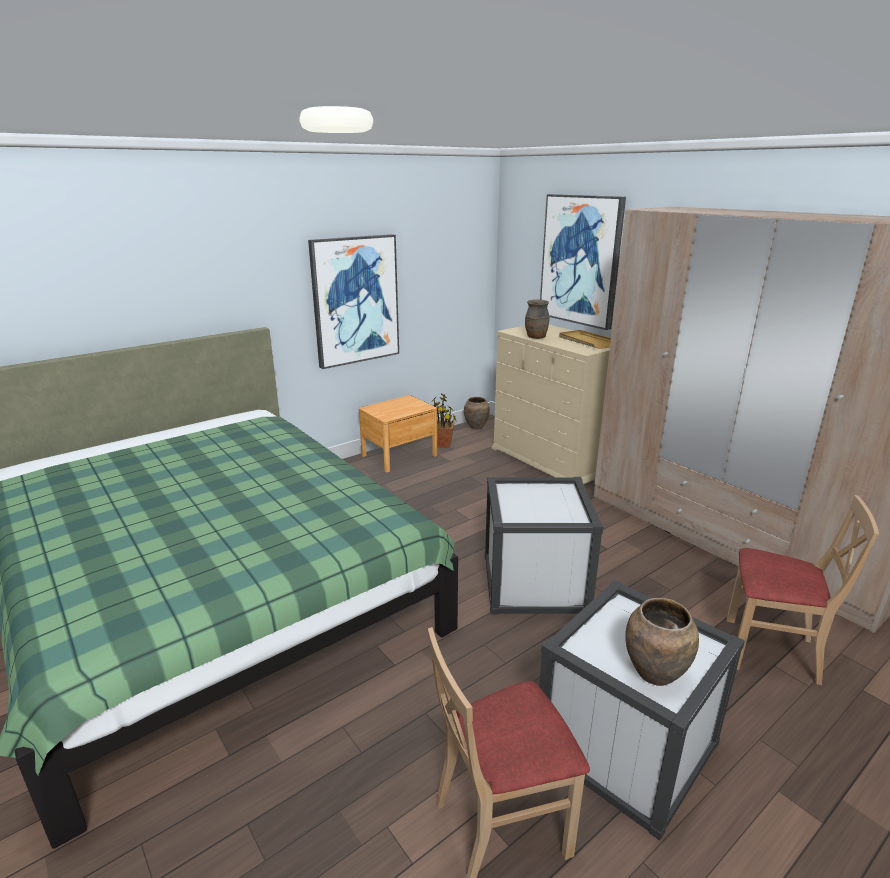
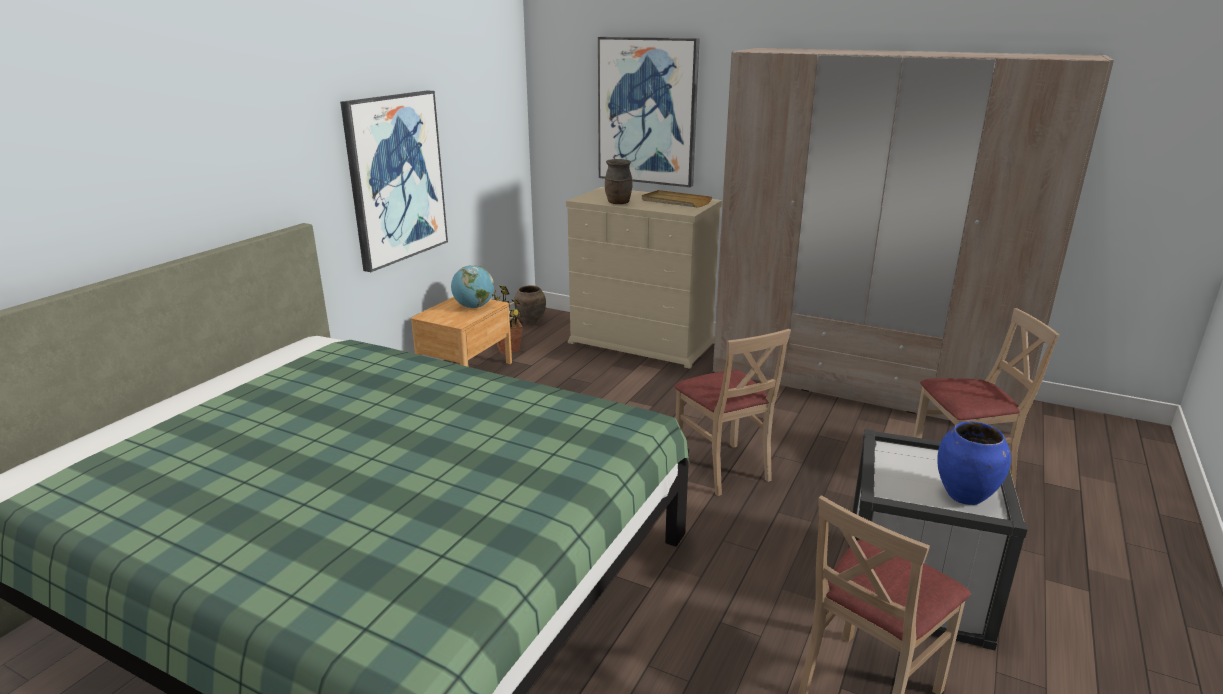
camera: 25 degrees left, 0 degrees up
(409, 407) = (474, 307): none -> globe
(534, 583) = (723, 468): white storage box -> beige chair
(655, 673) = (965, 496): brown vase -> blue vase

